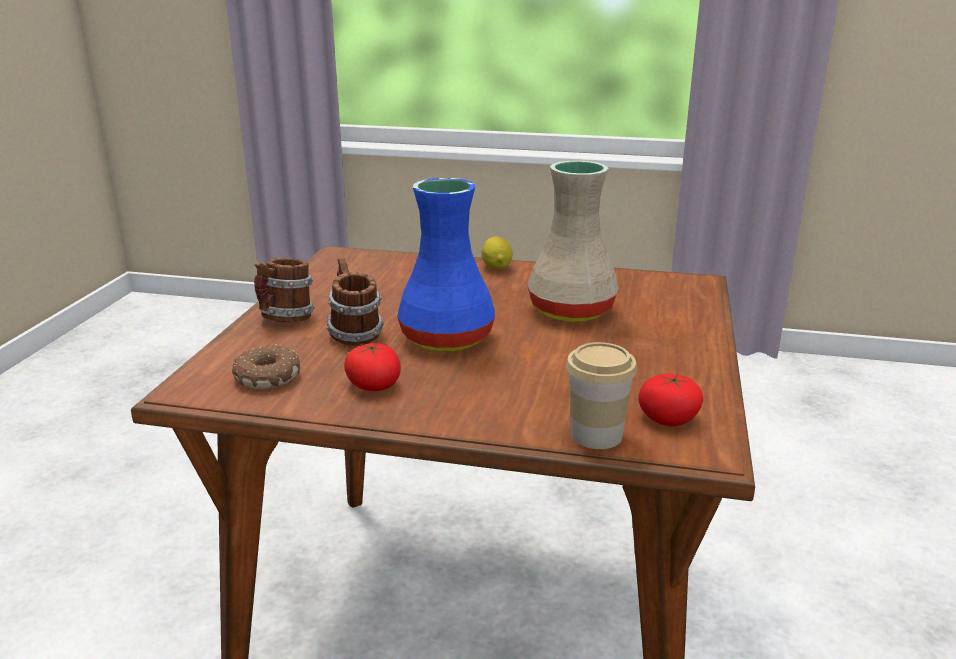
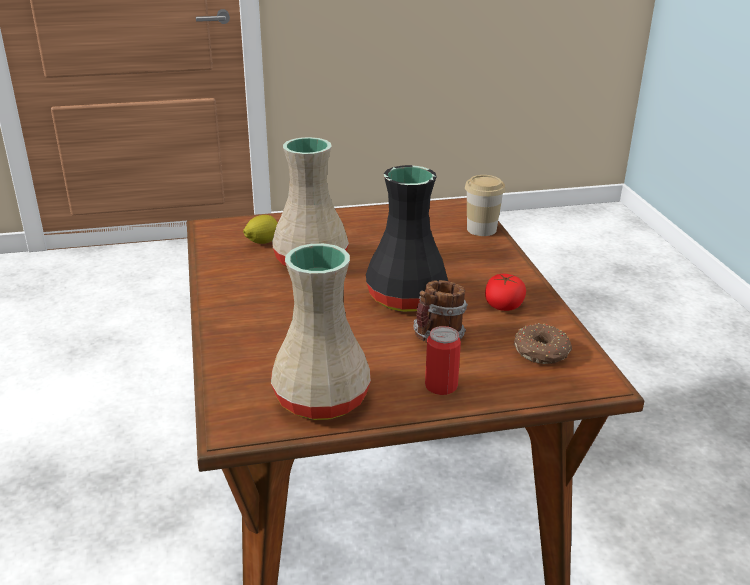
camera: 115 degrees left, 5 degrees up
(286, 319) = (441, 386): mug -> can
(329, 278) = (320, 401): none -> beige vase
(444, 337) = (405, 299): blue vase -> black vase
(496, 267) = (227, 312): lemon -> lemon (262, 242)
(668, 418) = (442, 215): tomato -> none

